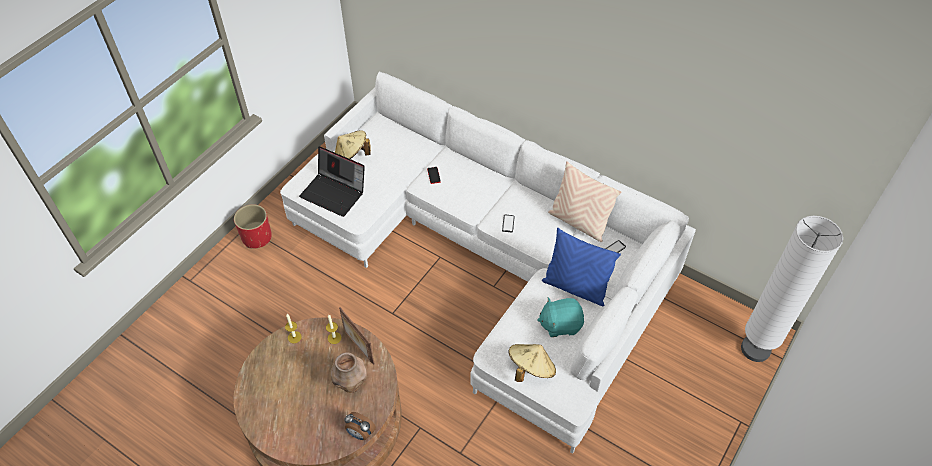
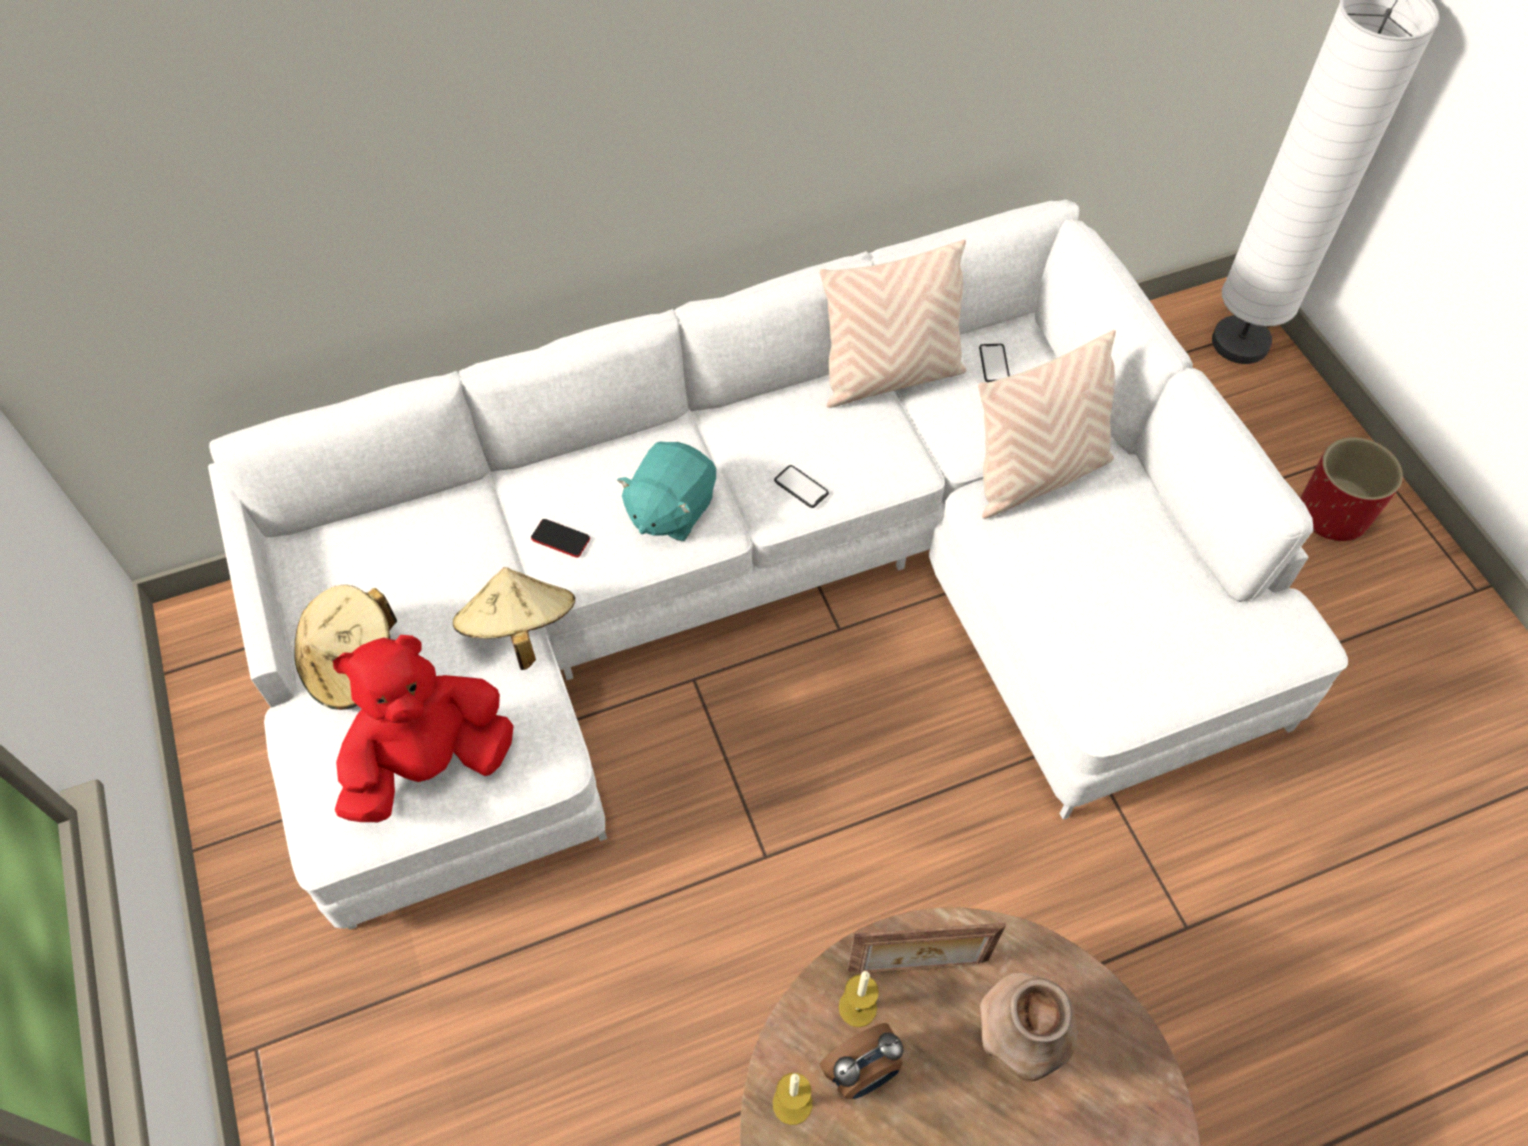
camera: 55 degrees left, 5 degrees up
(257, 237) = (312, 1037): red planter -> red planter (1332, 514)
(334, 193) = (430, 763): laptop -> red plush toy
(360, 433) = (1159, 1098): alarm clock -> alarm clock (862, 1072)
(530, 369) = (1184, 662): beige hat -> beige hat (519, 631)
(560, 324) = (1110, 550): turquoise plush toy -> turquoise plush toy (670, 509)
(575, 287) = (1037, 475): blue pillow -> beige pillow

